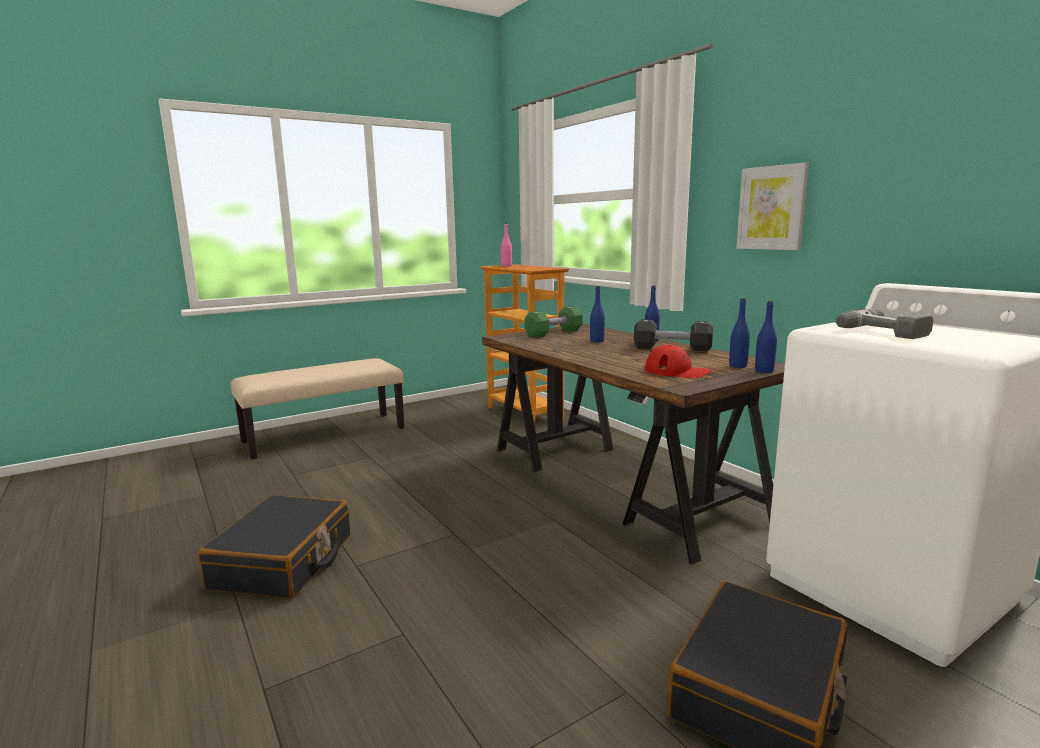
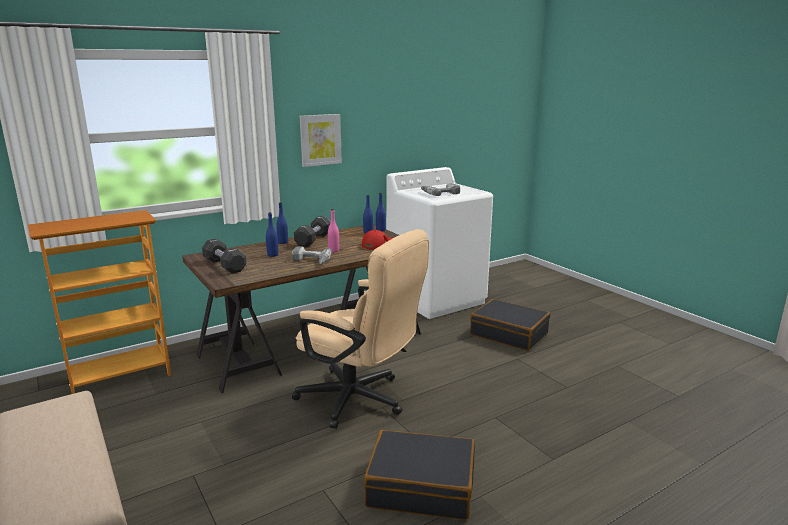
camera: 90 degrees left, 5 degrees up
(471, 519) = (360, 401): none -> beige office chair
(506, 266) = (64, 226): pink bottle -> pink bottle (333, 251)
(554, 333) = (224, 265): green dumbbell -> black dumbbell
(579, 352) = (310, 261): none -> power drill

